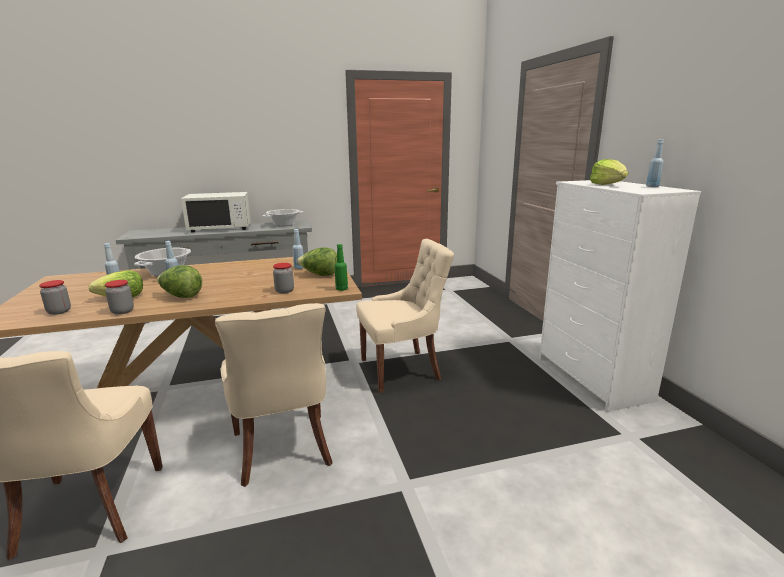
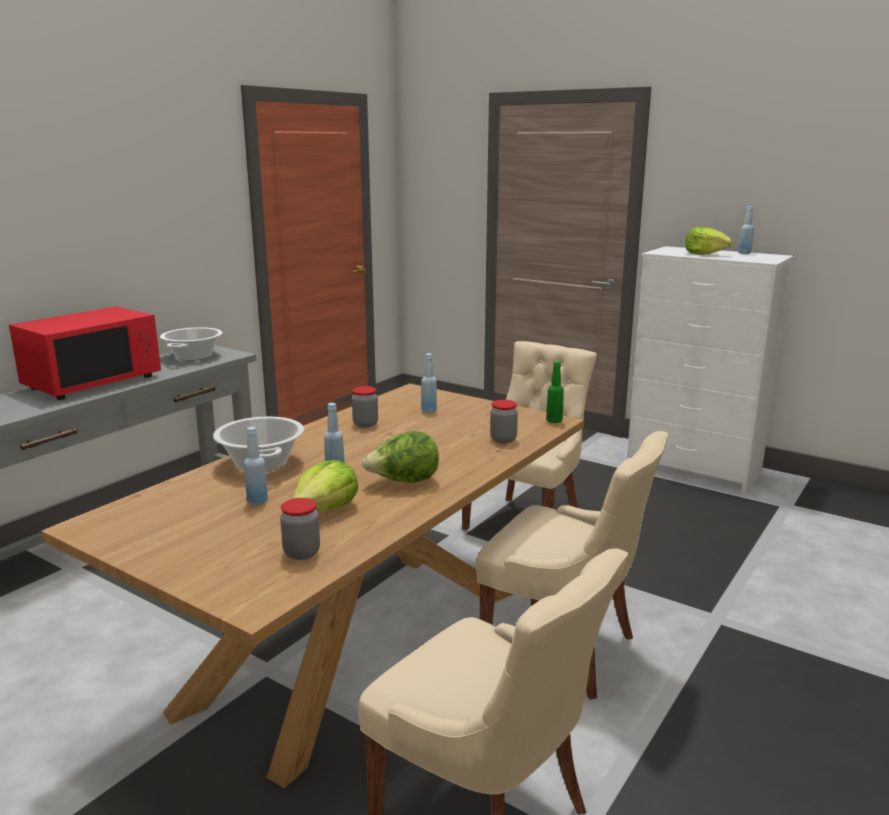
camera: 40 degrees left, 0 degrees up
(122, 311) = (394, 520): jar -> jar (365, 424)
(220, 228) = (93, 382): white microwave -> red microwave
(319, 275) = (481, 413): lettuce -> none

